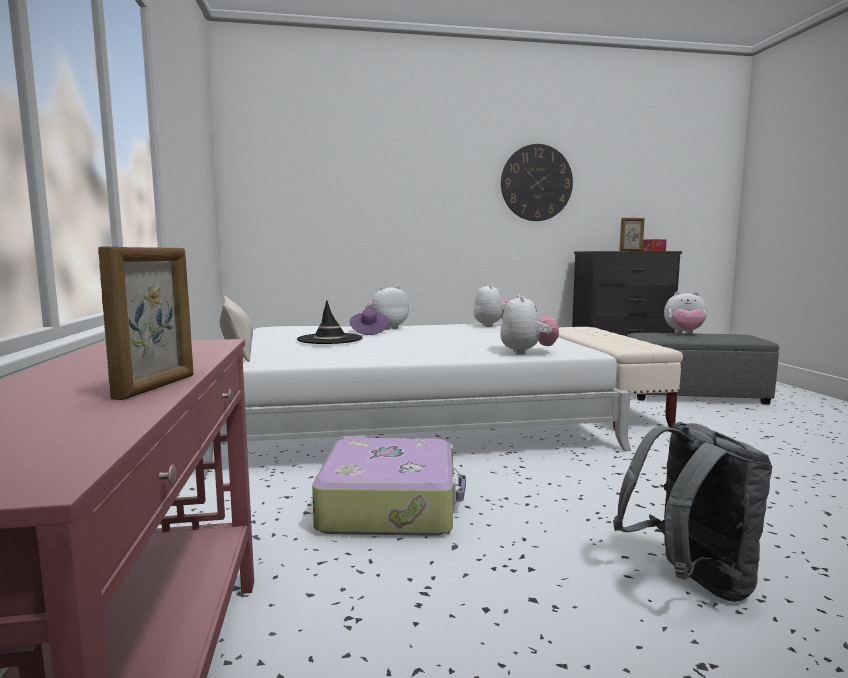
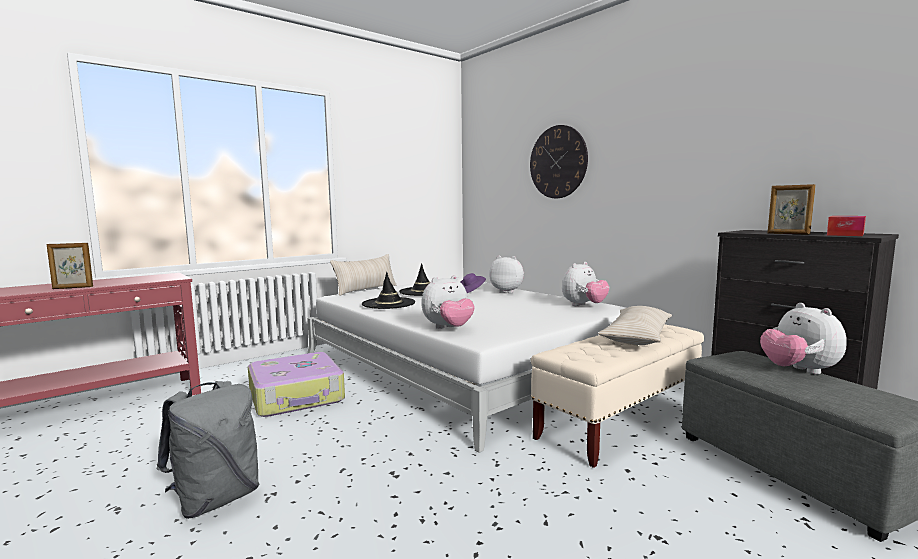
camera: 60 degrees right, 0 degrees up
(369, 352) = (388, 303): none -> black hat
(536, 183) = (701, 144): wall clock -> wall clock (558, 162)
(600, 334) = (637, 336): none -> beige pillow

